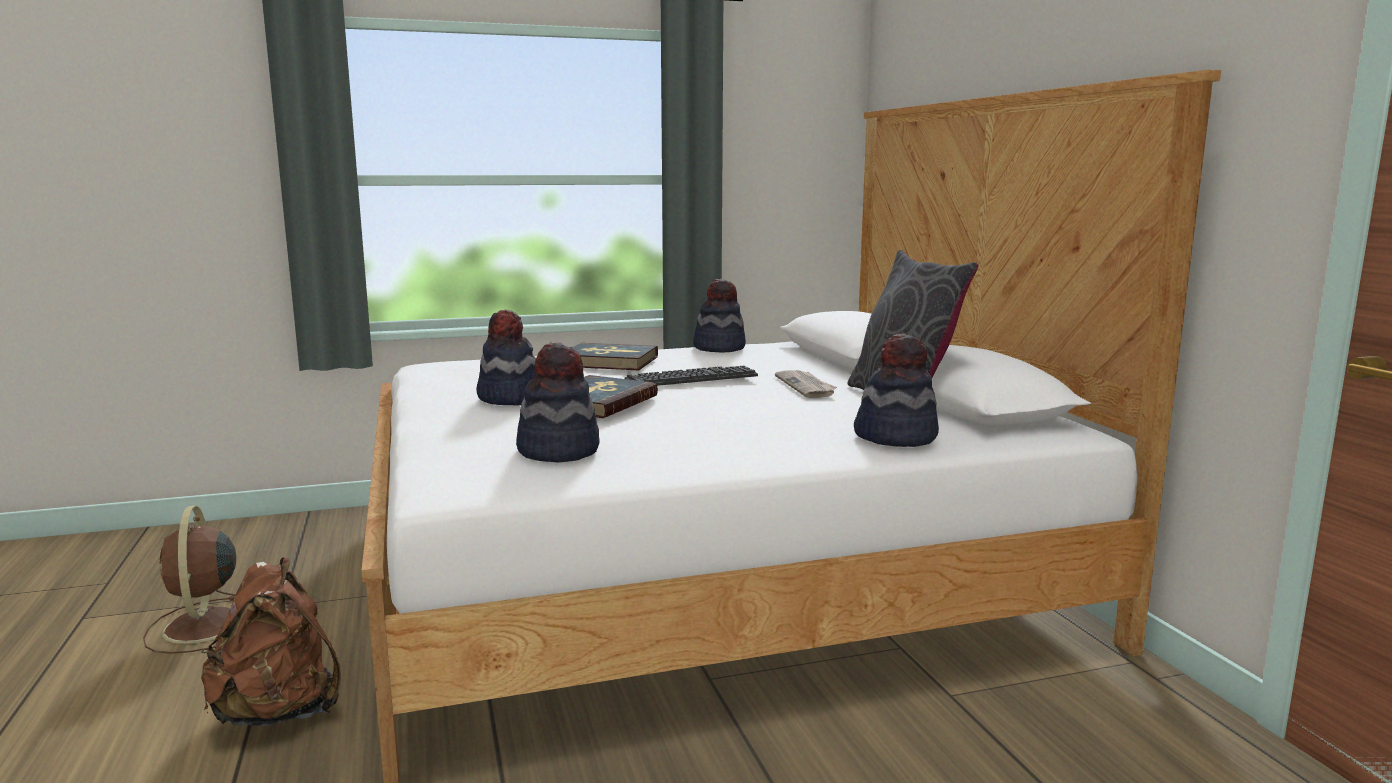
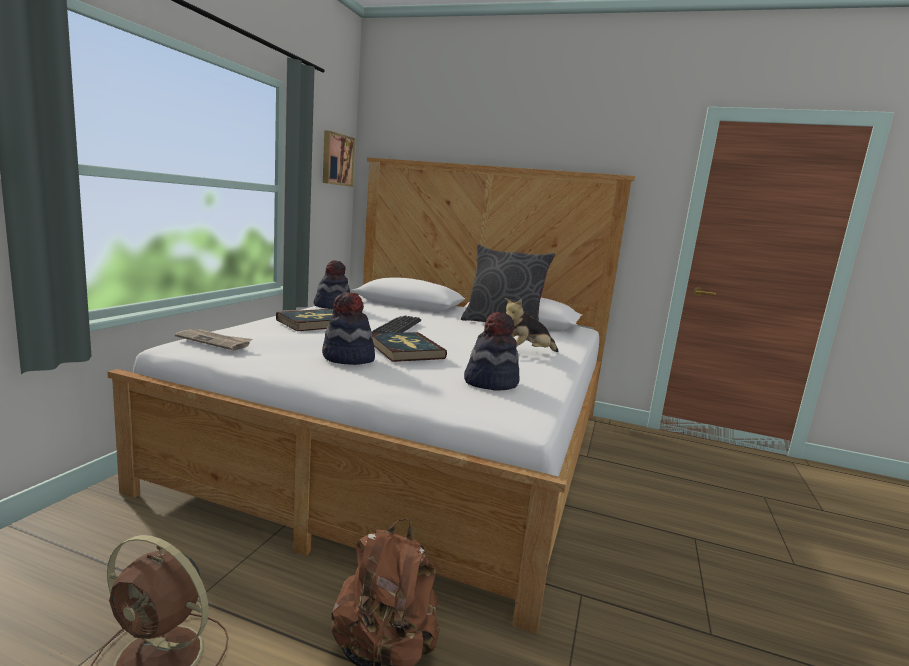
camera: 55 degrees left, 0 degrees up
(764, 439) = (526, 353): none -> plush toy
(806, 386) = (449, 323): newspaper -> newspaper (214, 341)
(810, 124) = (336, 159): none -> picture
(896, 437) = (558, 341): hat -> none

